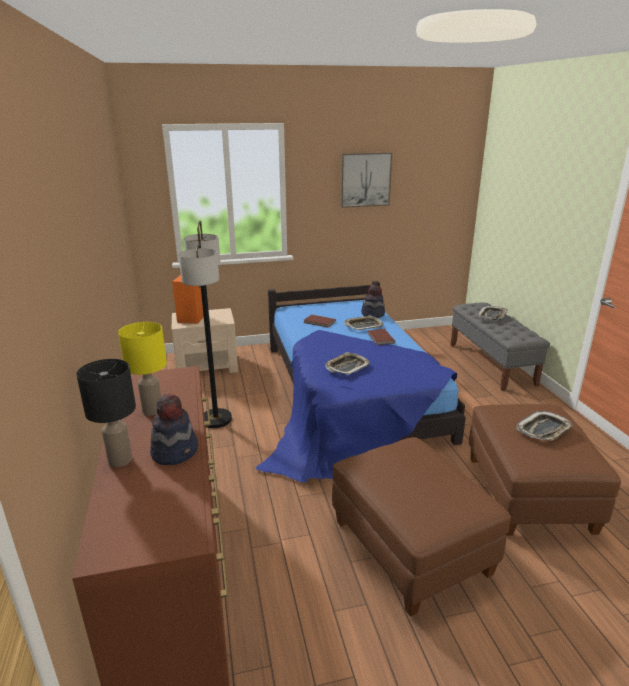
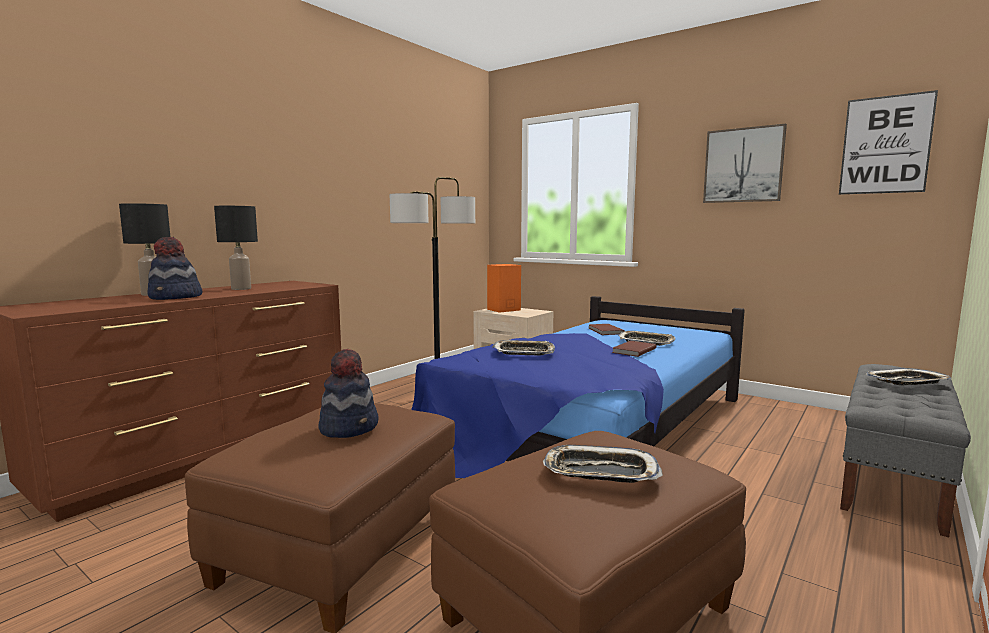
camera: 50 degrees right, 15 degrees down
(152, 410) = (241, 288): yellow table lamp -> black table lamp
(373, 314) = (687, 339): hat -> hat (349, 427)
(441, 170) = (885, 145): none -> picture

